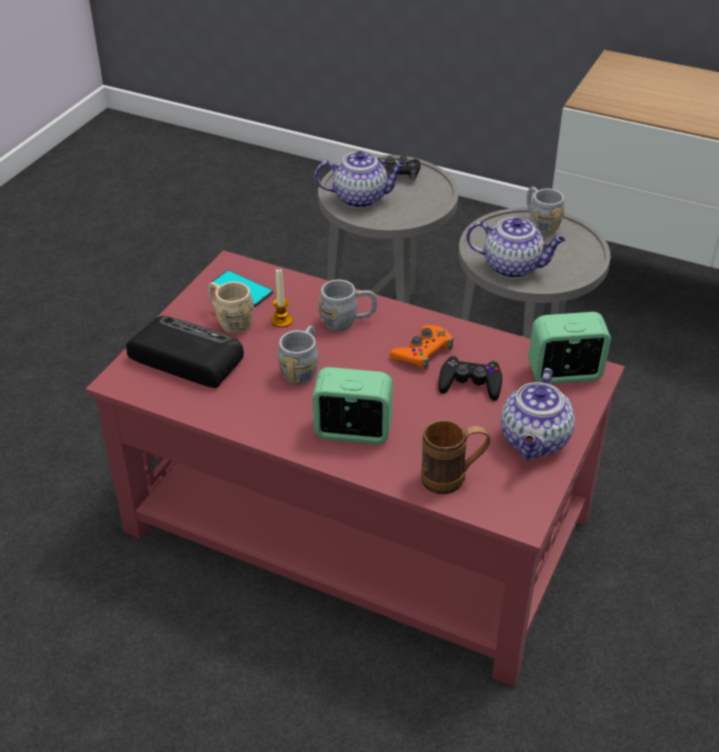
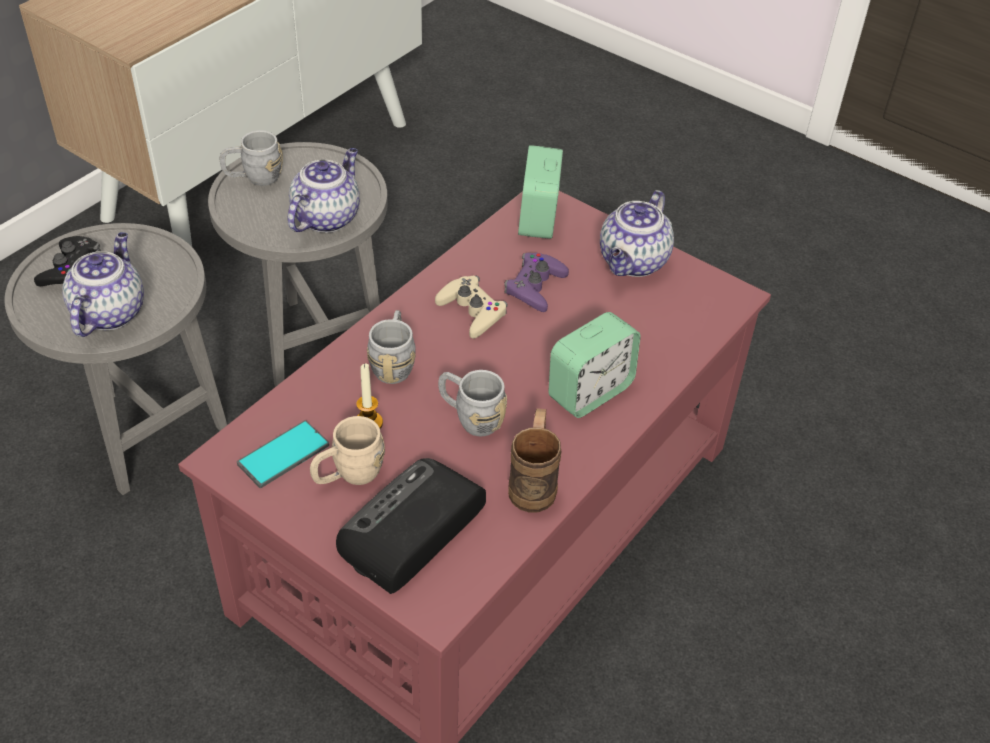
camera: 80 degrees left, 5 degrees up
(353, 431) = (590, 392): alarm clock -> alarm clock turned 150 degrees counterclockwise
(422, 352) = (472, 311): orange game controller -> beige game controller
(453, 479) = (676, 330): brown mug -> brown mug (534, 483)
(470, 383) = (535, 287): black game controller -> purple game controller
(535, 442) = (633, 263): teapot -> teapot turned 90 degrees clockwise

